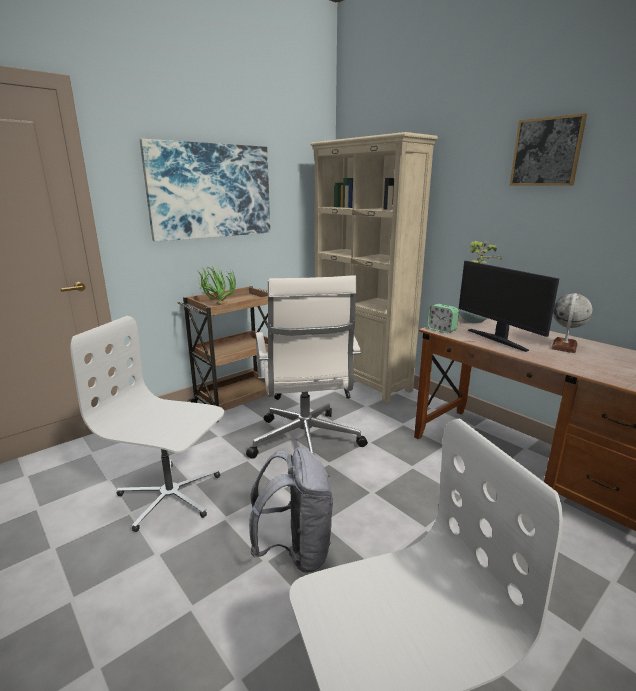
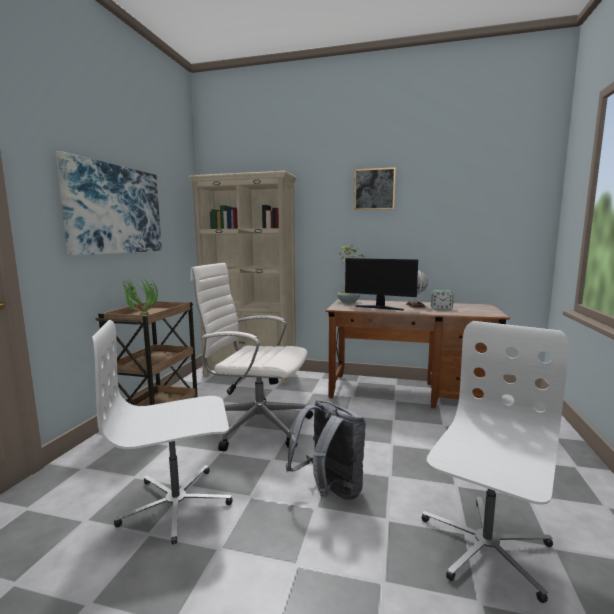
camera: 35 degrees left, 10 degrees down
(305, 444) = (256, 426): white office chair -> white office chair turned 150 degrees clockwise
(441, 330) = (340, 308): alarm clock -> alarm clock (441, 309)

